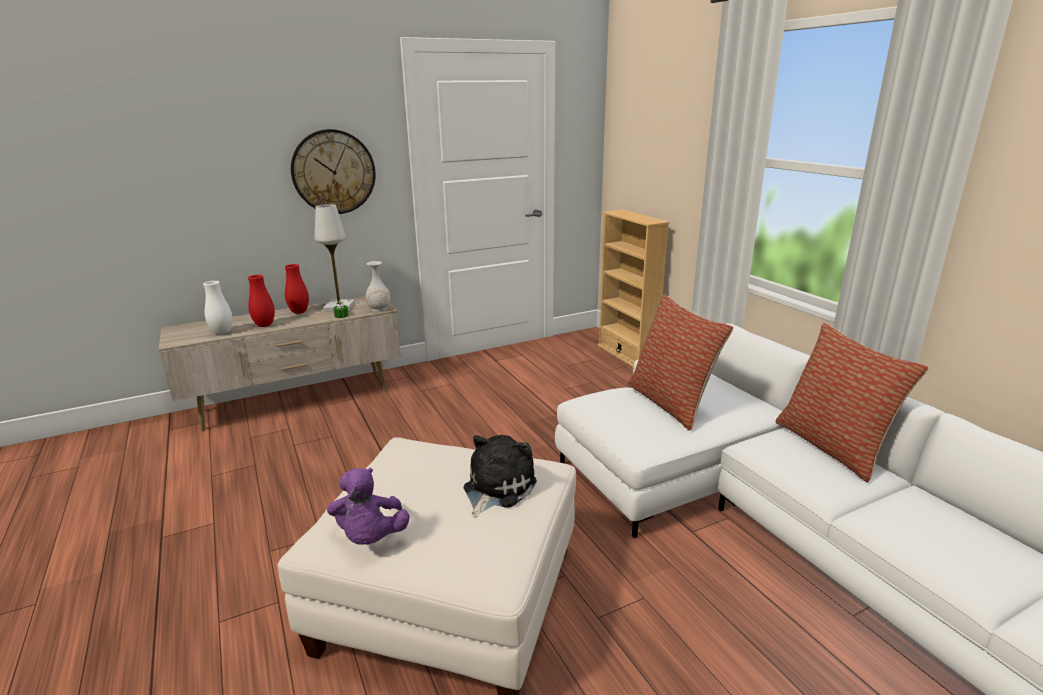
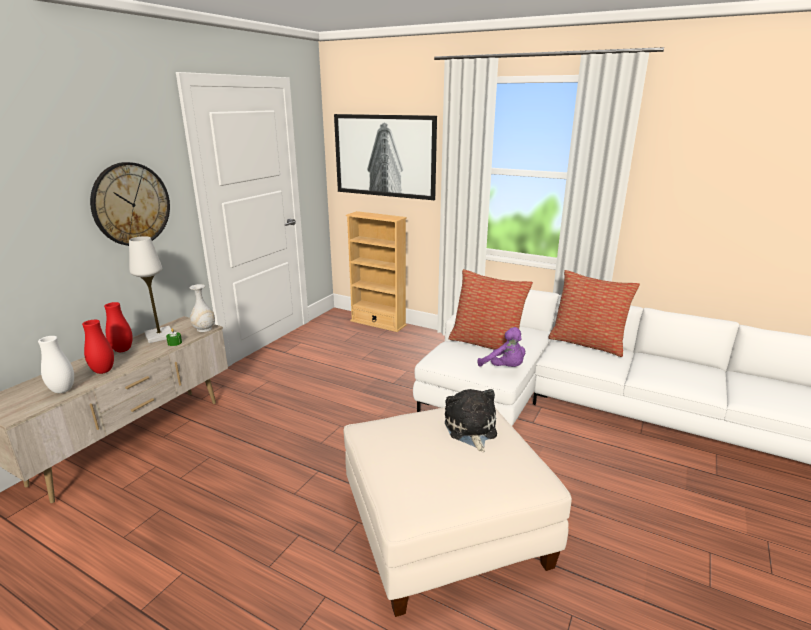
camera: 35 degrees left, 0 degrees up
(370, 538) = (441, 494): purple plush toy -> purple plush toy (504, 368)
(658, 139) = (385, 156): none -> picture

